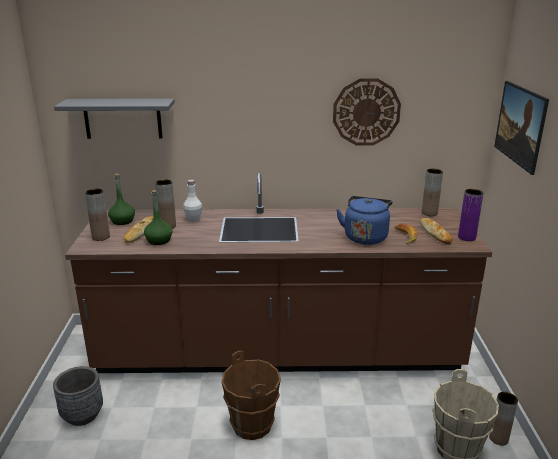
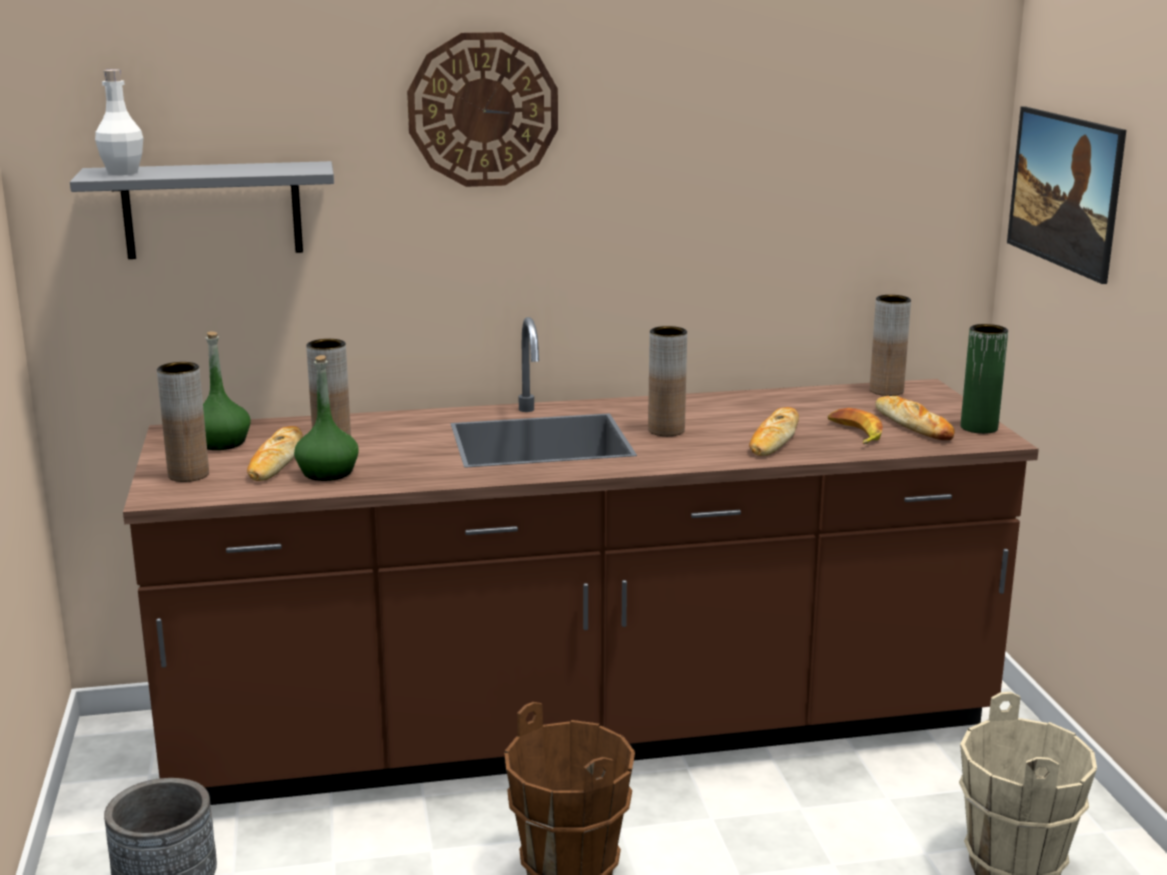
camera: 10 degrees left, 5 degrees down
(193, 219) = (384, 430): white bottle -> white bottle (123, 173)
(365, 236) = (774, 438): blue kettle -> bread
(366, 112) = (745, 180): wall clock -> wall clock (483, 110)
(466, 237) = (979, 428): purple vase -> green vase
(498, 438) = (1090, 838): brown vase -> brown vase (666, 430)

